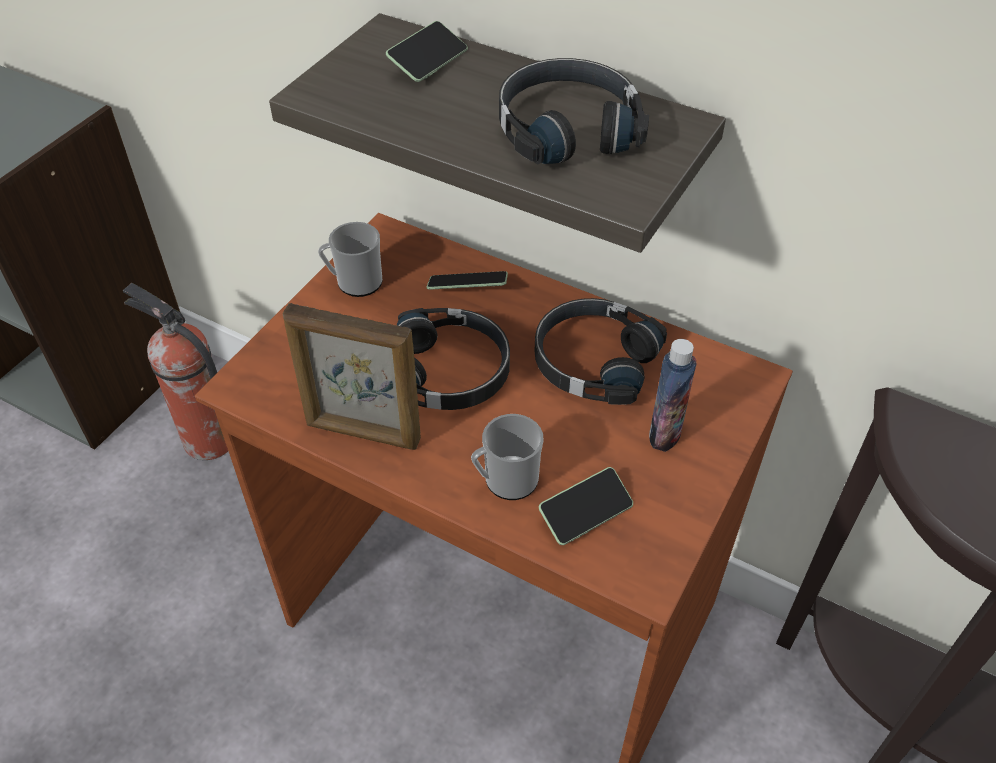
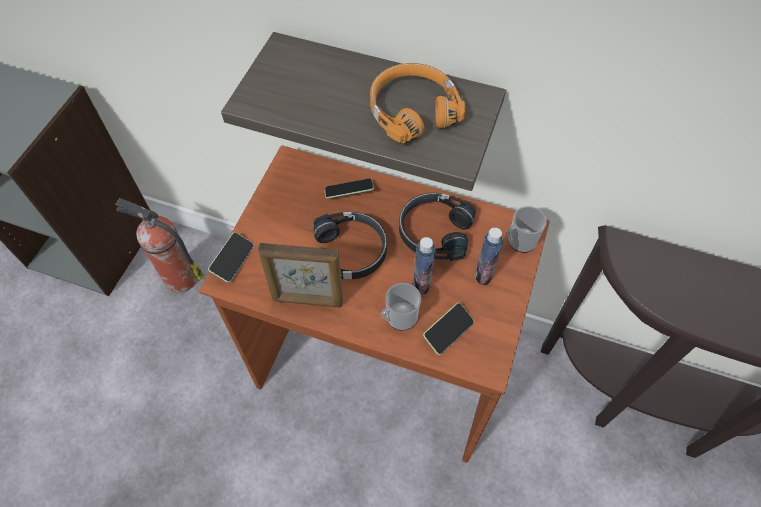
camera: 10 degrees left, 10 degrees up
(354, 282) = (278, 198): mug -> mug (519, 242)
(428, 63) = (315, 69): phone -> phone (233, 261)
(557, 432) = (422, 282): none -> bottle
(566, 128) = (412, 110): black headphones -> orange headphones

